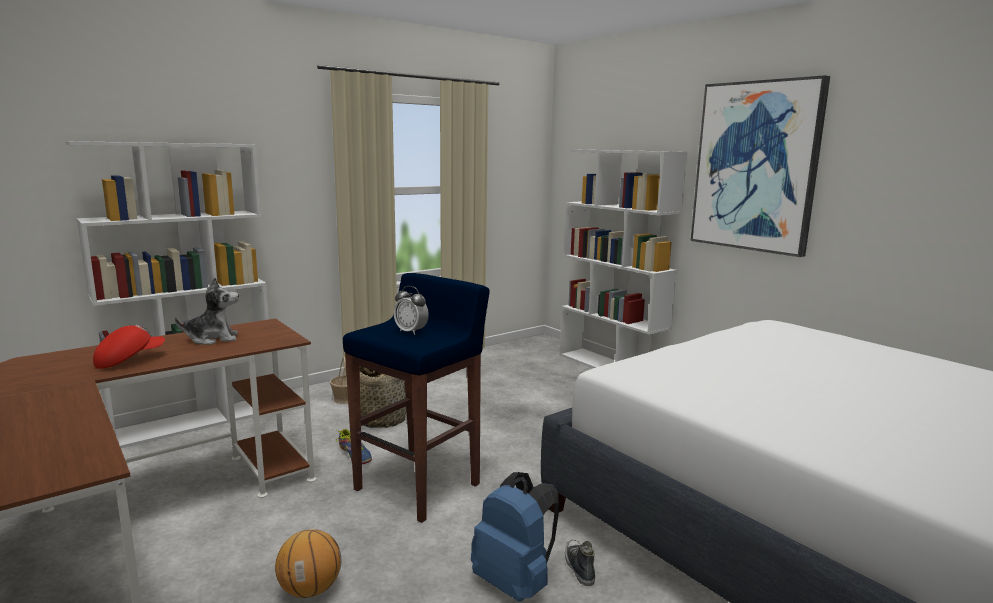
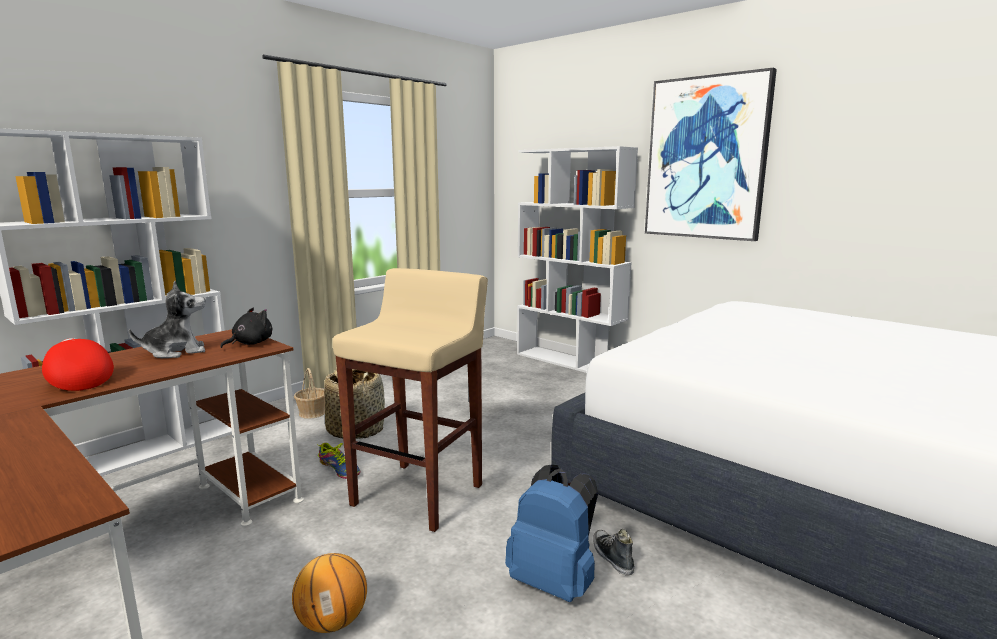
camera: 10 degrees left, 0 degrees up
(129, 360) = (78, 381): red cap -> red cap turned 75 degrees counterclockwise
(276, 335) = (250, 343): none -> black plush toy
(411, 331) = (408, 328): alarm clock -> none
(419, 486) = (419, 494): blue stool -> beige stool

